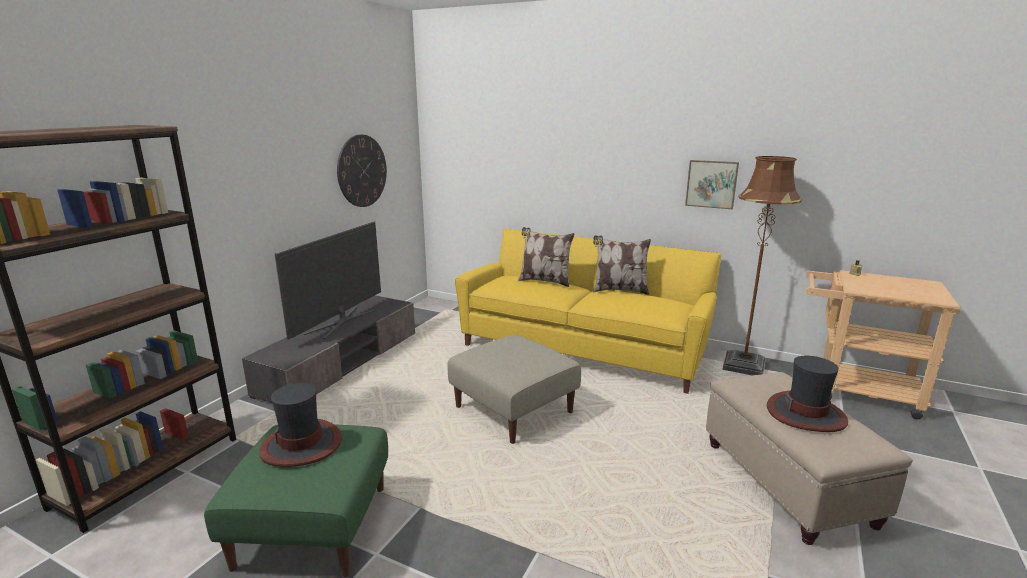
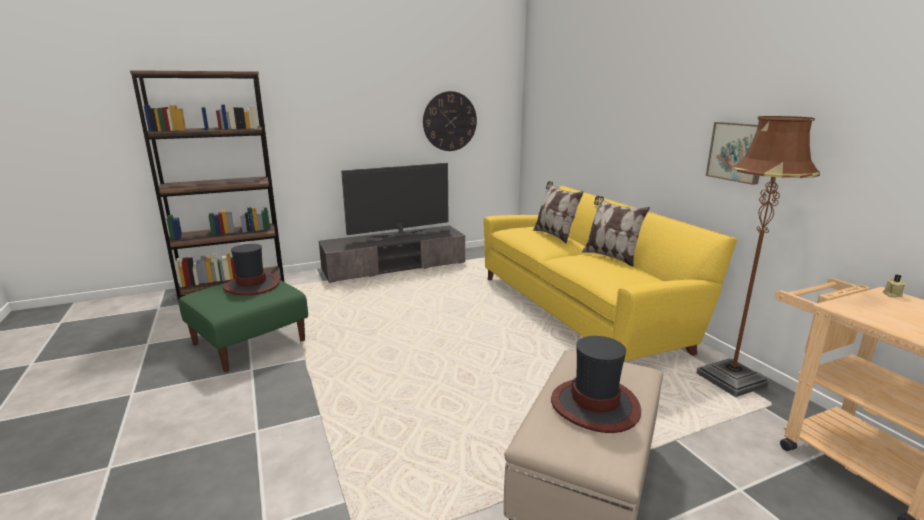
camera: 40 degrees right, 0 degrees up
(514, 410) = (450, 331): beige ottoman -> none

